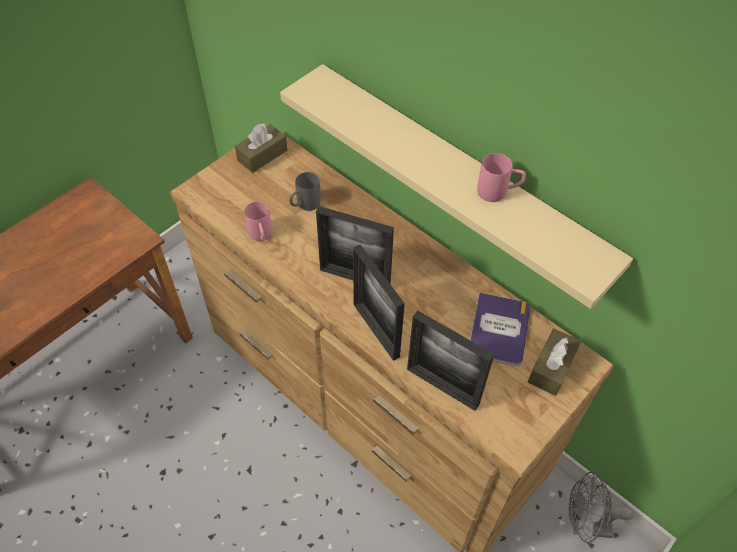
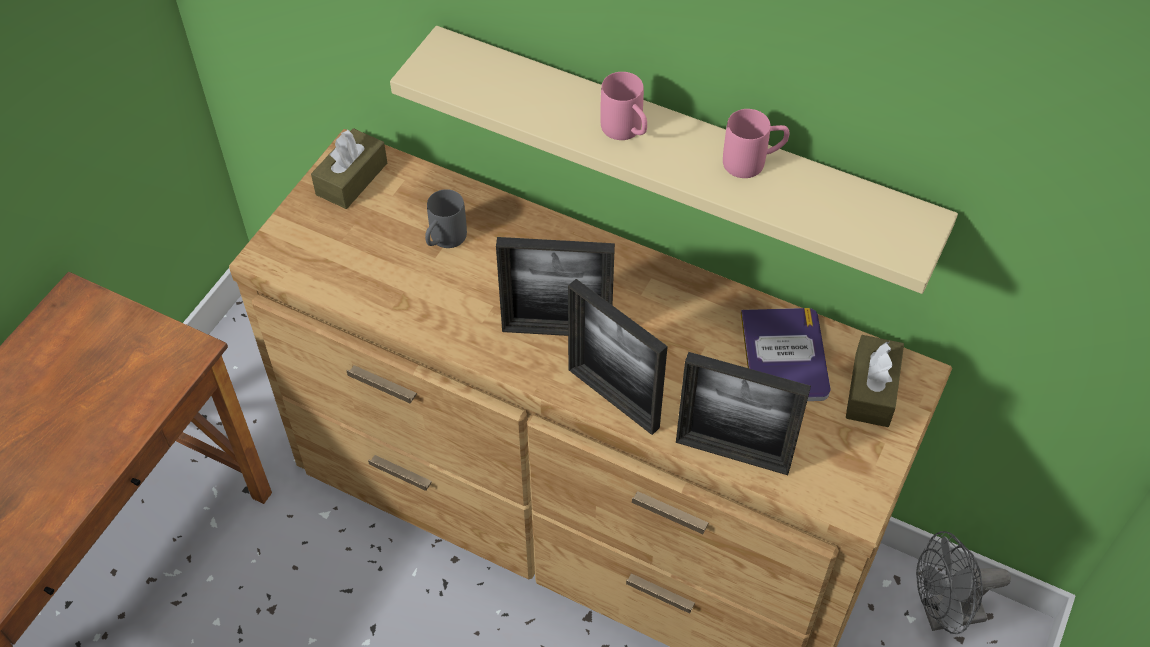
camera: 15 degrees left, 0 degrees up
(261, 236) = (396, 302): pink mug -> pink mug (626, 132)

